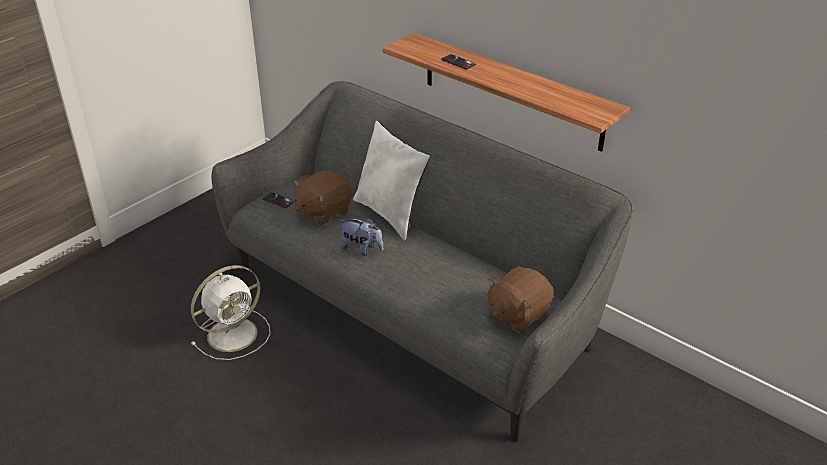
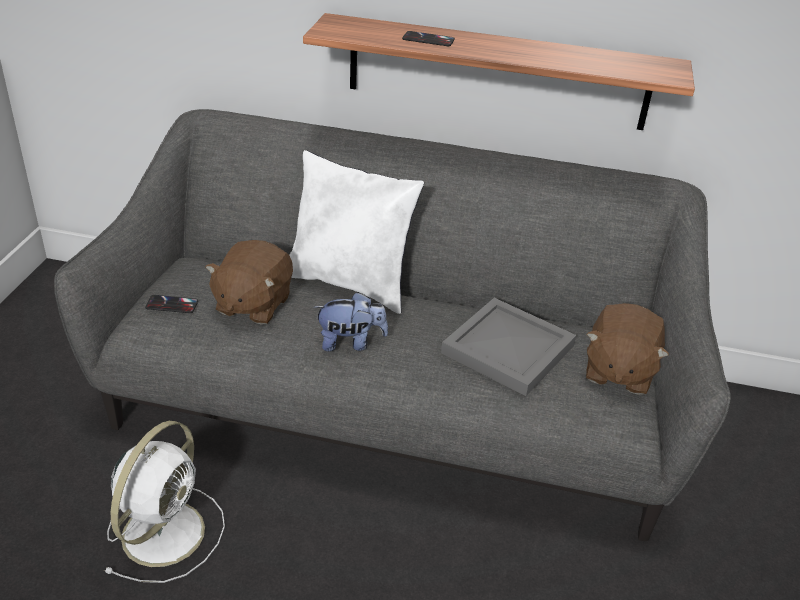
camera: 30 degrees left, 0 degrees up
(454, 281) = (508, 350): none -> grey tray

